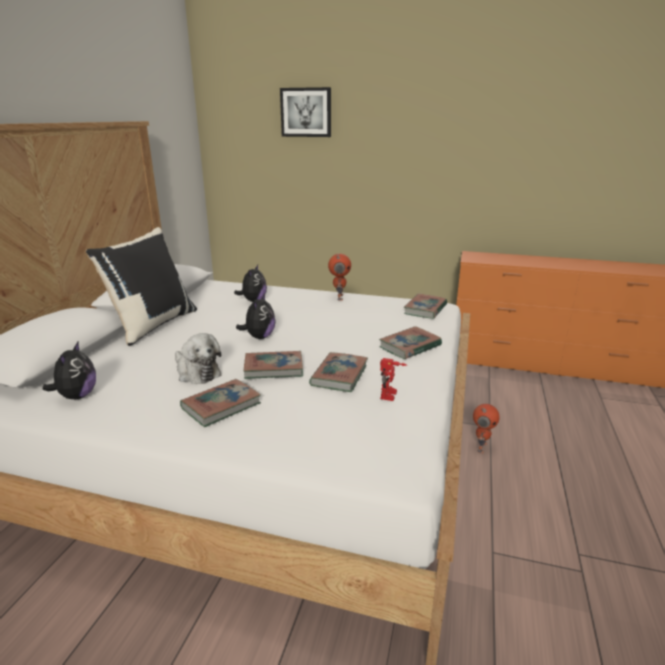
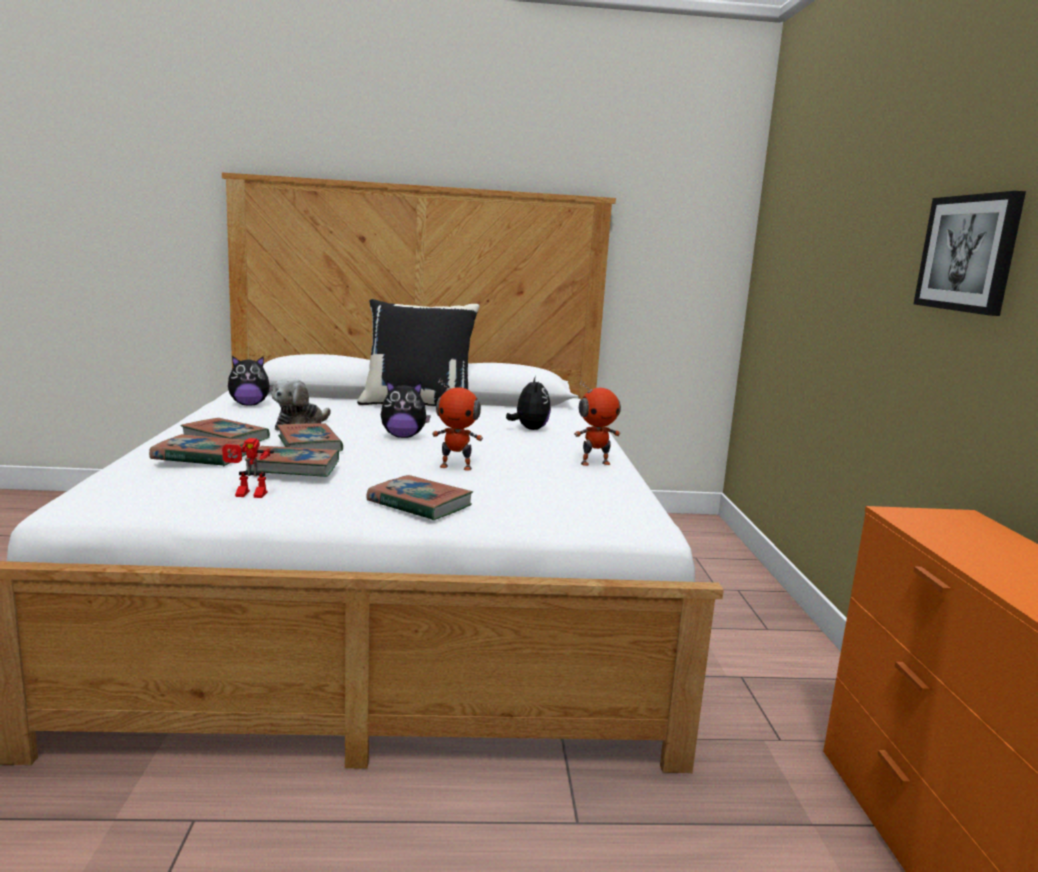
camera: 70 degrees right, 10 degrees down
(253, 301) = (529, 429): plush toy -> plush toy turned 90 degrees counterclockwise
(306, 112) = (838, 185): picture -> picture (969, 253)
(425, 309) = (599, 512): book -> book (202, 456)
(481, 447) = (491, 807): toy robot -> toy robot (456, 467)

